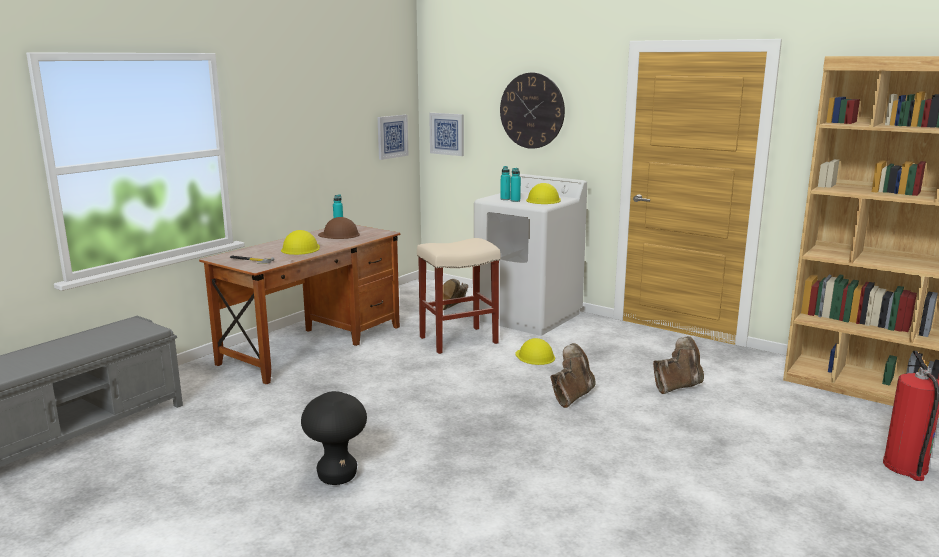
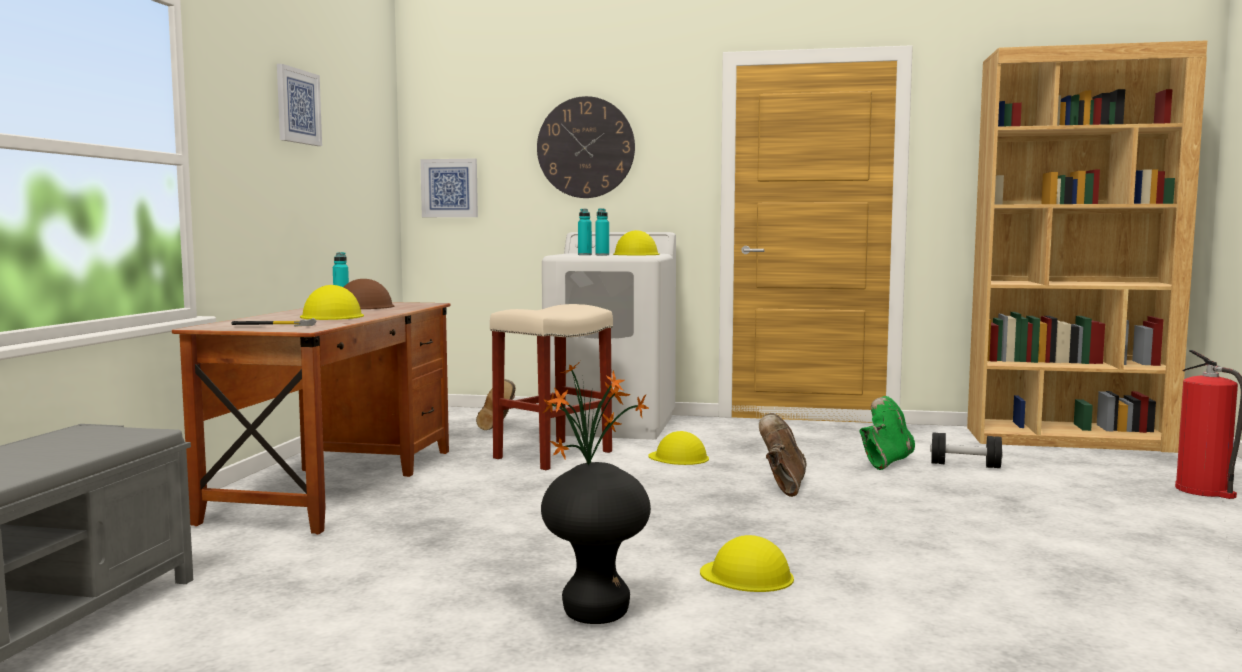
camera: 25 degrees left, 10 degrees down
(329, 395) = (591, 465): none -> potted plant
(392, 136) = (375, 188): picture -> picture (297, 106)
(451, 469) = (747, 575): none -> yellow hard hat
(677, 386) = (885, 462): brown boot -> green boot
(736, 401) = (965, 465): none -> black dumbbell

